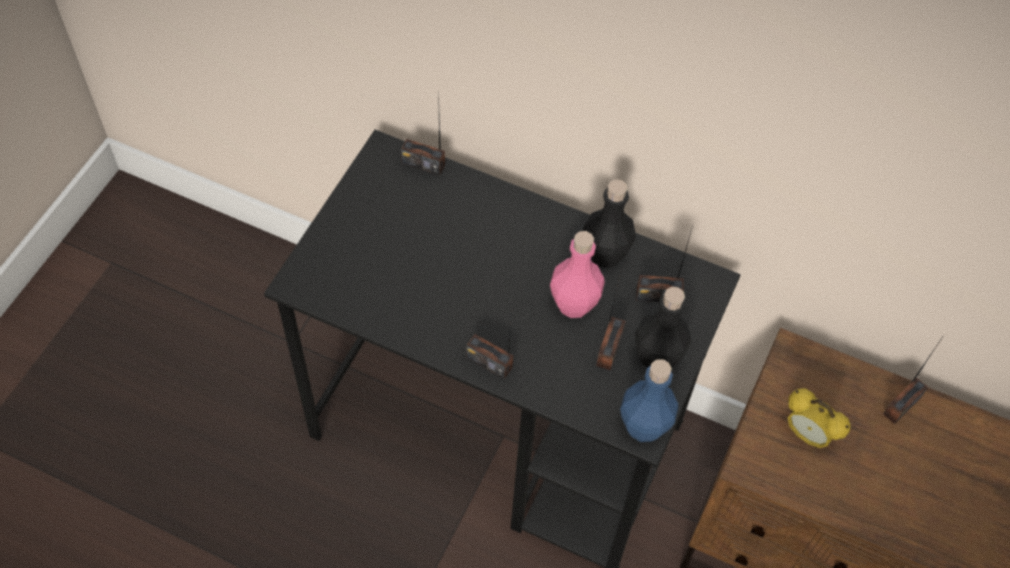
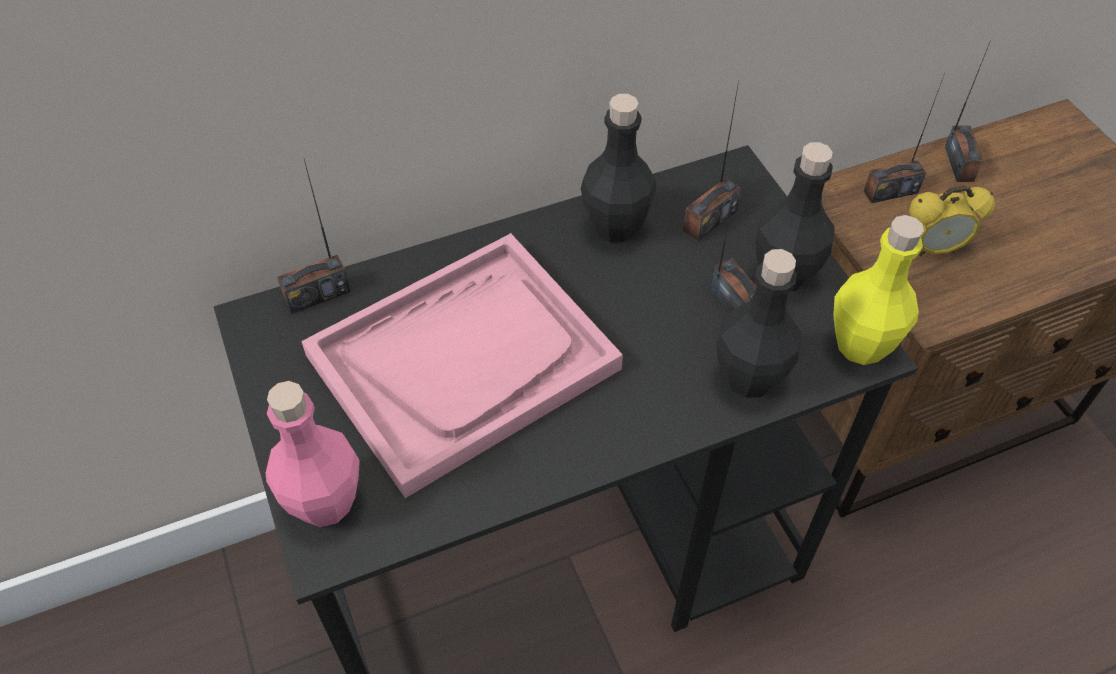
camera: 45 degrees left, 5 degrees down
(447, 255) = (463, 361): none -> pink tray
(489, 362) = (647, 425): radio -> radio (890, 191)
(566, 387) = (749, 377): none -> black bottle
(574, 304) = (649, 295): pink bottle -> pink bottle (325, 502)
(643, 426) = (861, 345): blue bottle -> yellow bottle

